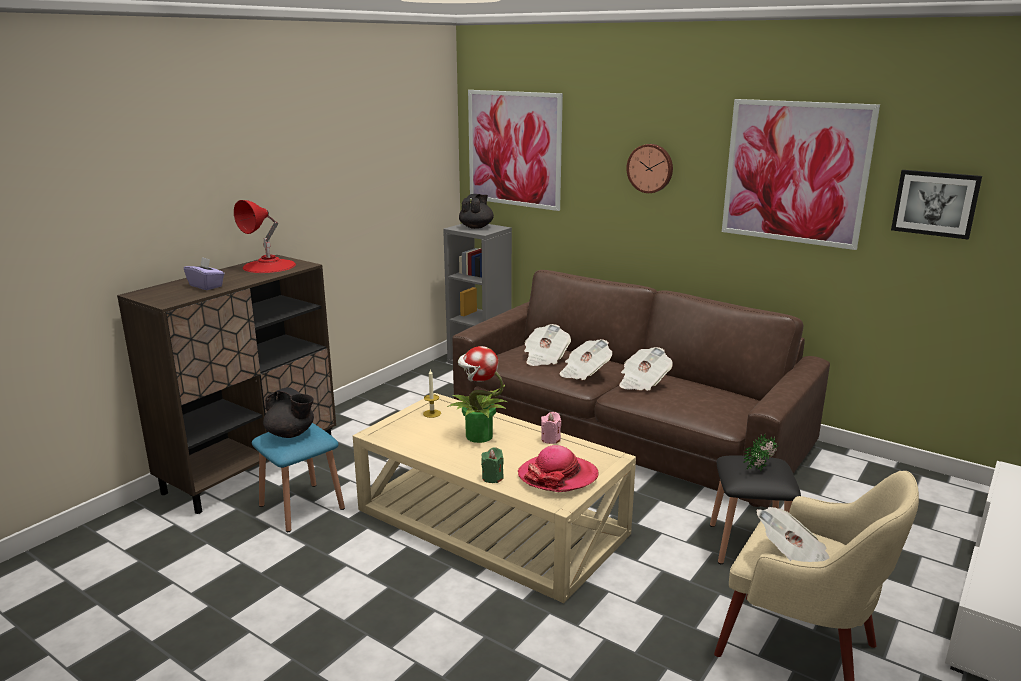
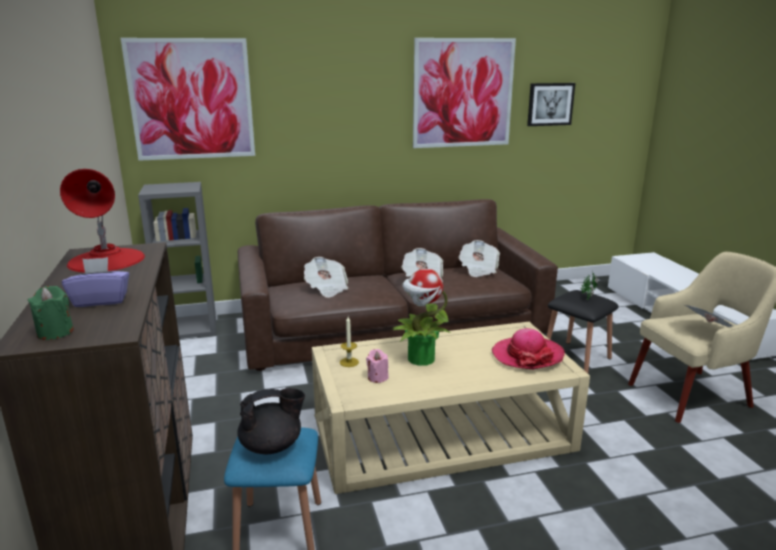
camera: 50 degrees left, 0 degrees up
(476, 227) = (169, 187): black teapot -> none
(492, 477) = (500, 379): green candle -> green candle (55, 332)
(550, 439) = (467, 336): pink candle -> pink candle (377, 377)
(584, 372) = (375, 287): newspaper -> newspaper (478, 270)
(650, 168) = (345, 103): wall clock -> none

